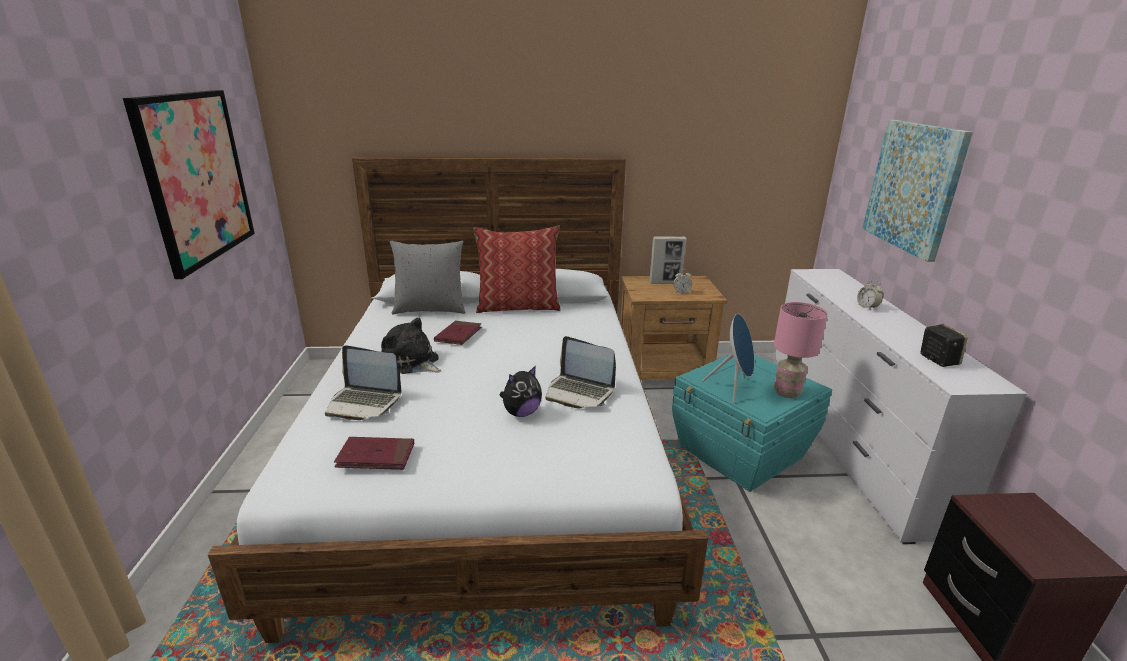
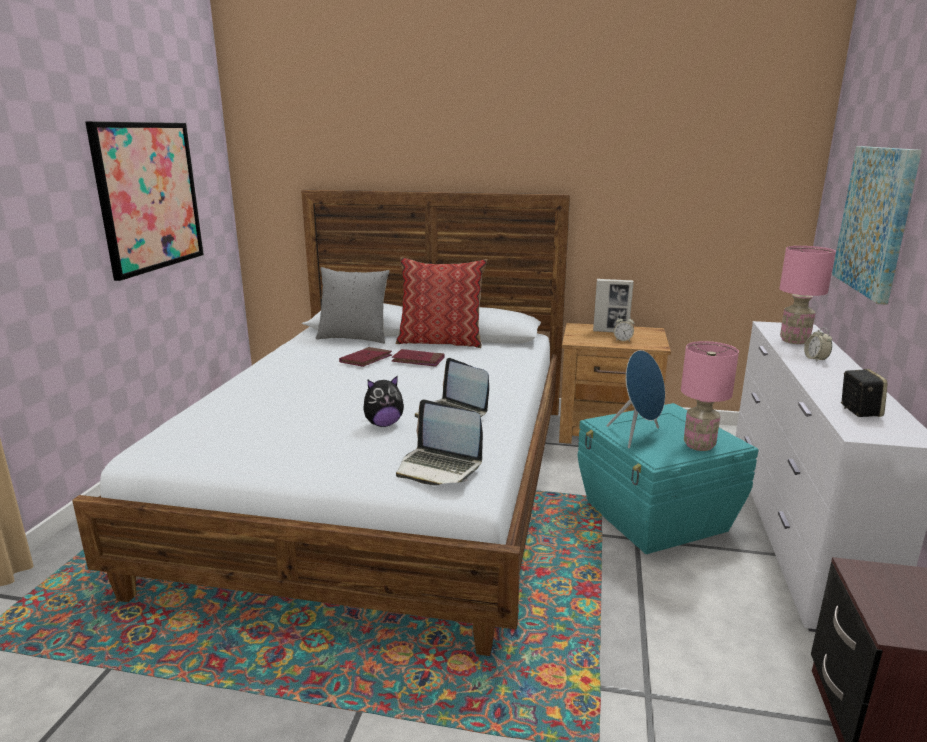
camera: 15 degrees right, 5 degrees down
(364, 402) = (245, 401): laptop -> laptop (439, 467)
(376, 456) = (230, 440): red book -> red book (418, 360)
(412, 362) = (309, 377): plush toy -> none
(837, 288) = (794, 341): none -> pink table lamp

